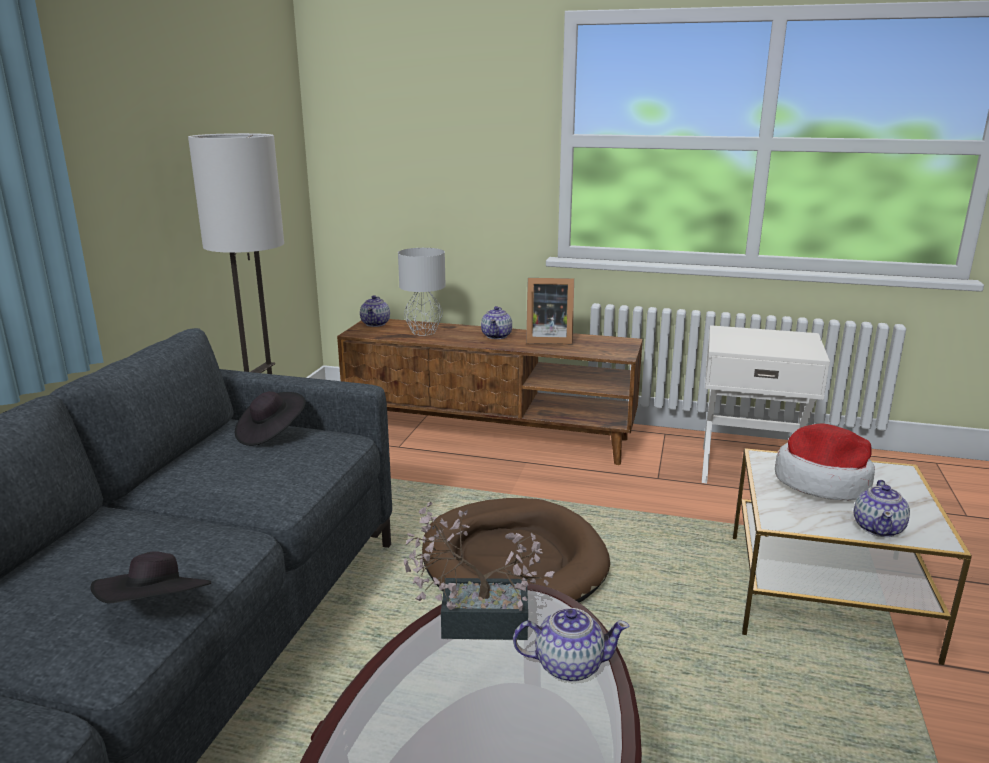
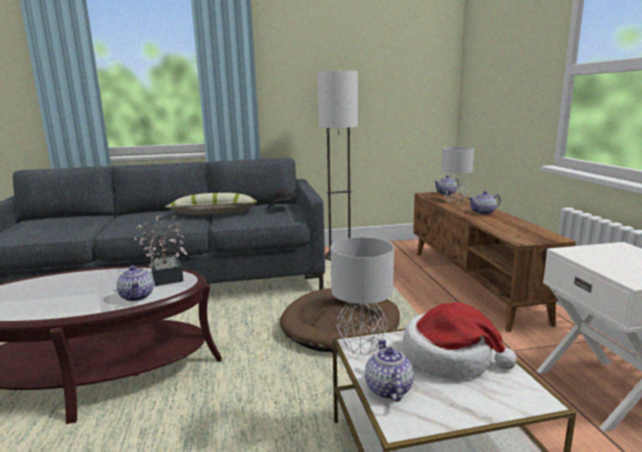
camera: 65 degrees right, 5 degrees down
(157, 609) = (141, 227): black hat -> none
(183, 502) = (214, 214): none -> pillow
(547, 339) = (506, 222): picture frame -> none
(785, 519) = (360, 346): none -> grey table lamp
(878, 528) = (388, 389): teapot -> teapot turned 90 degrees clockwise

